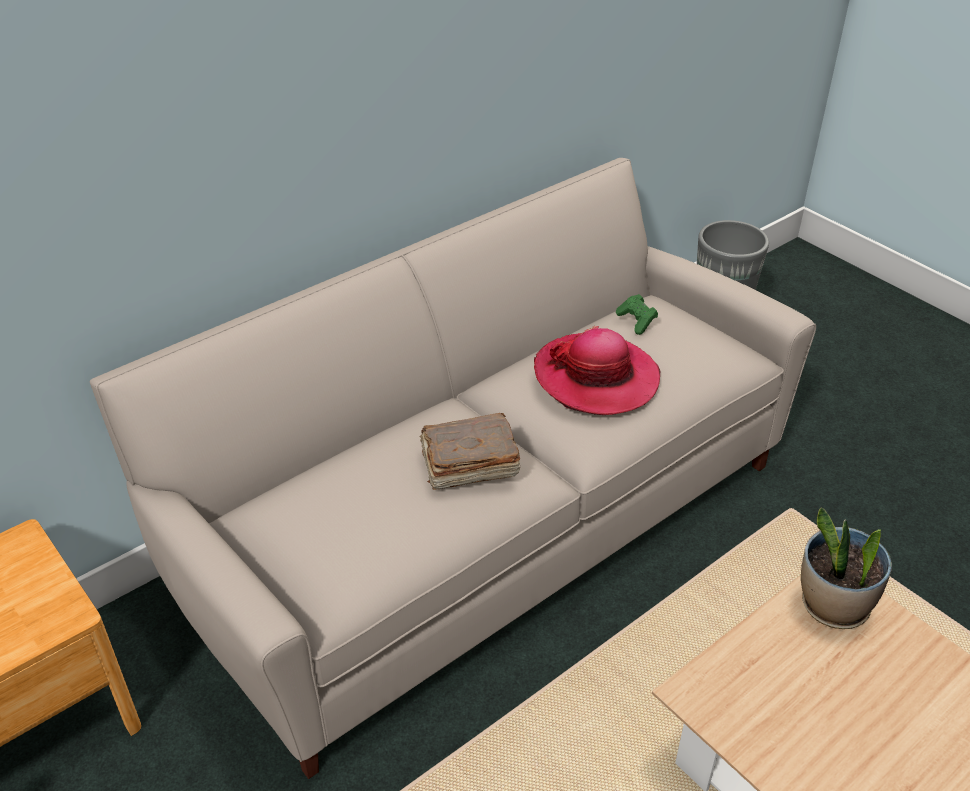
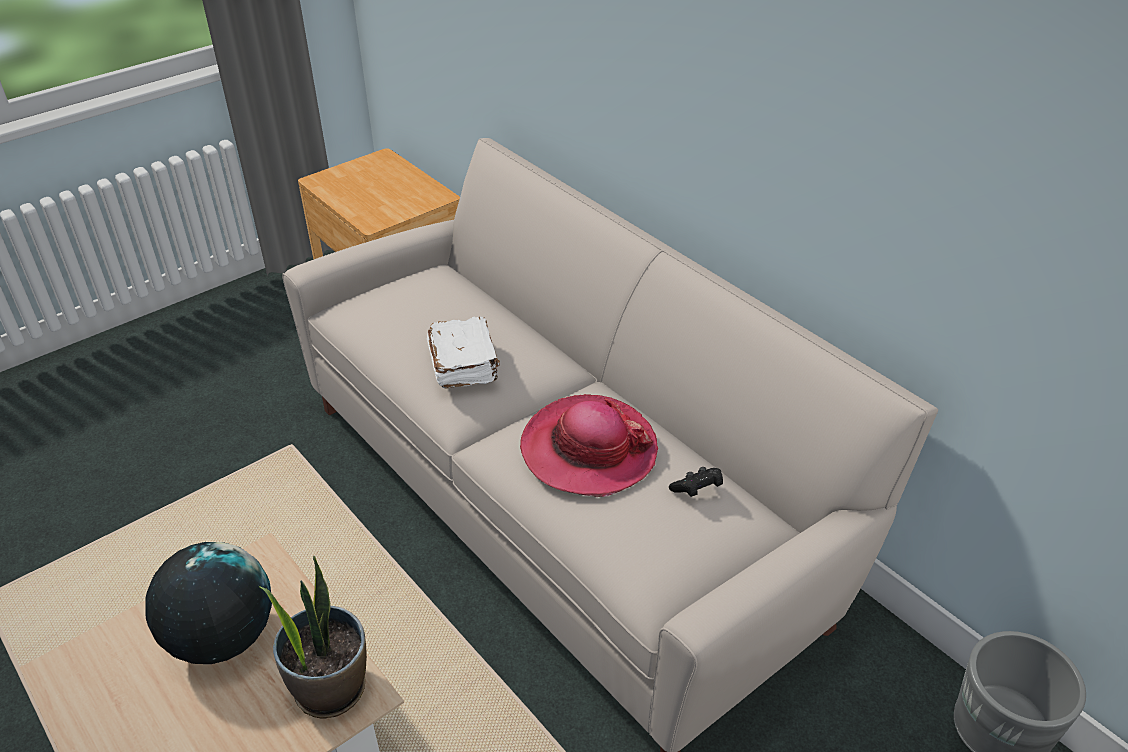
camera: 90 degrees right, 0 degrees up
(468, 465) = (464, 364): brown book -> white book
(637, 321) = (697, 490): green game controller -> black game controller
(803, 708) = (222, 638): none -> globe

